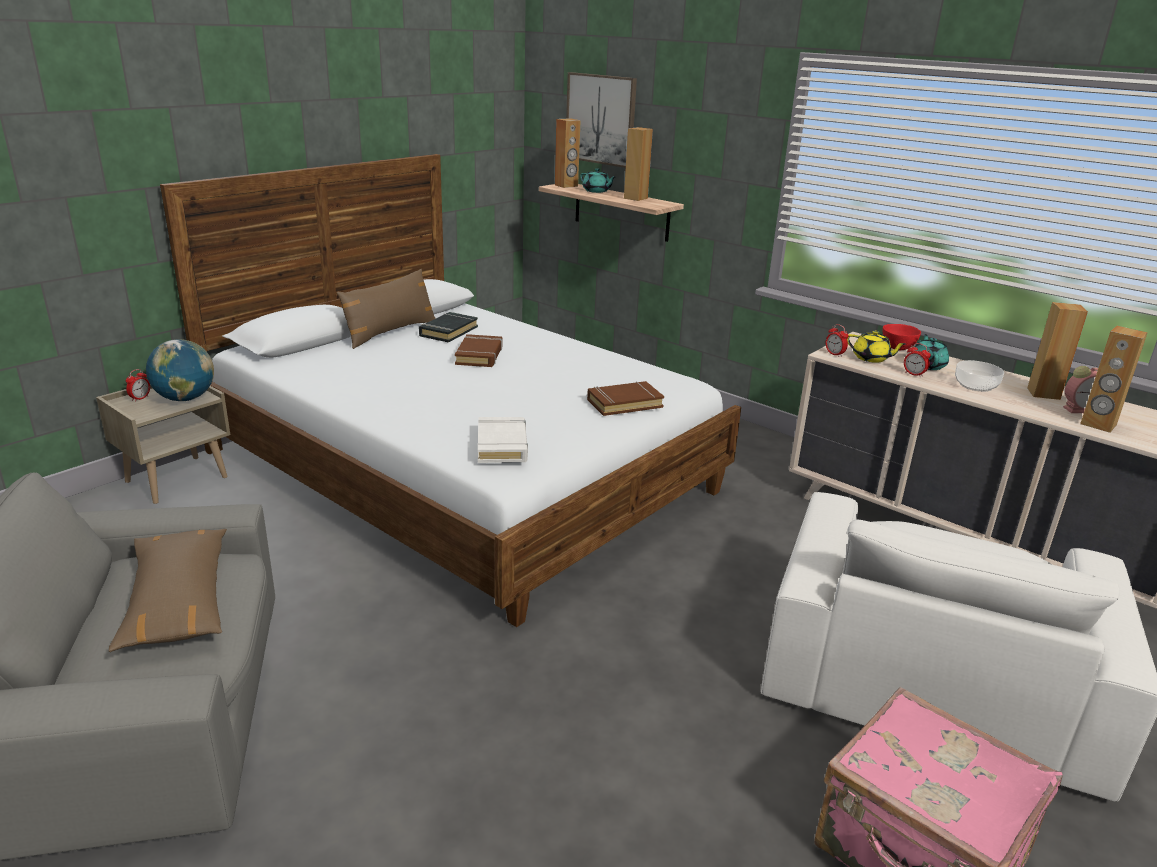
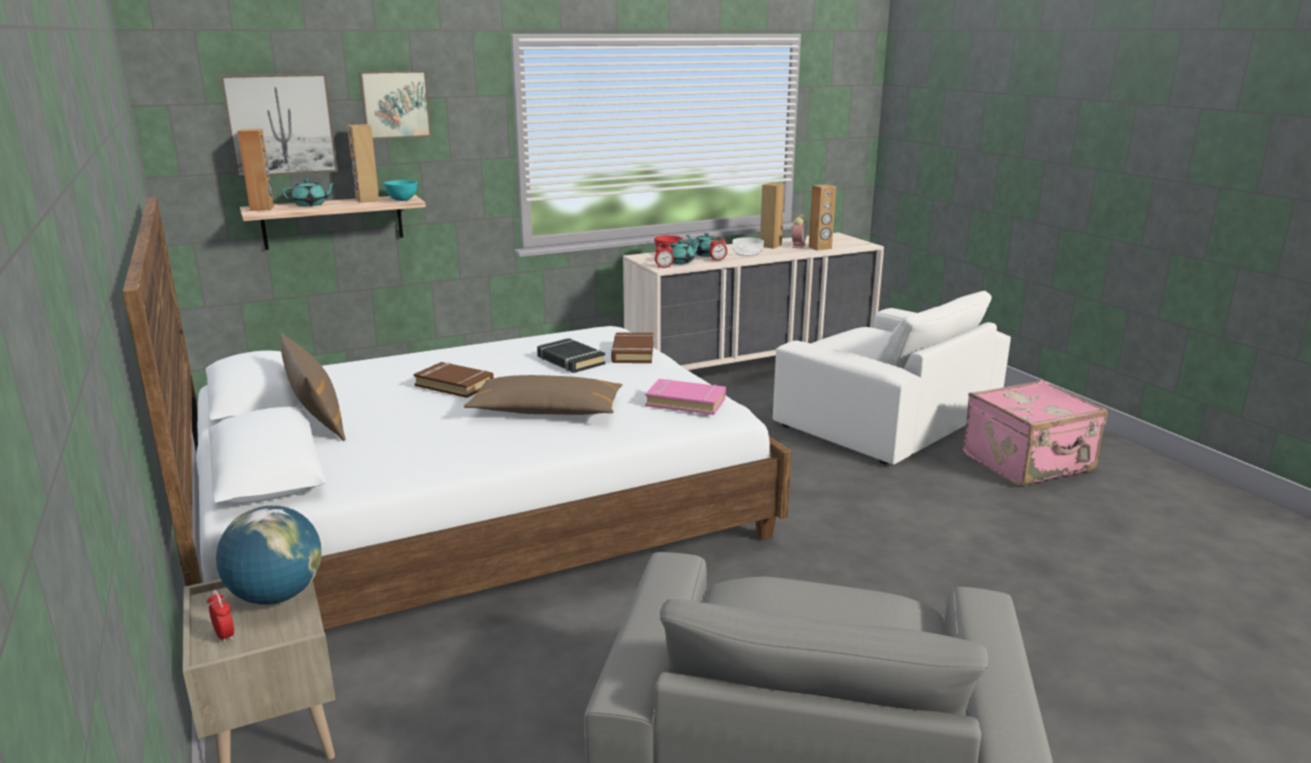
camera: 65 degrees left, 5 degrees down
(178, 600) = (812, 616): brown pillow -> brown pillow (546, 411)
(448, 331) = (358, 389): black book -> black book (570, 361)
(502, 445) = (686, 402): white book -> pink book
(652, 204) = (402, 200): none -> turquoise bowl
(683, 114) = (395, 104): none -> picture
(871, 358) = (680, 262): yellow teapot -> turquoise teapot

